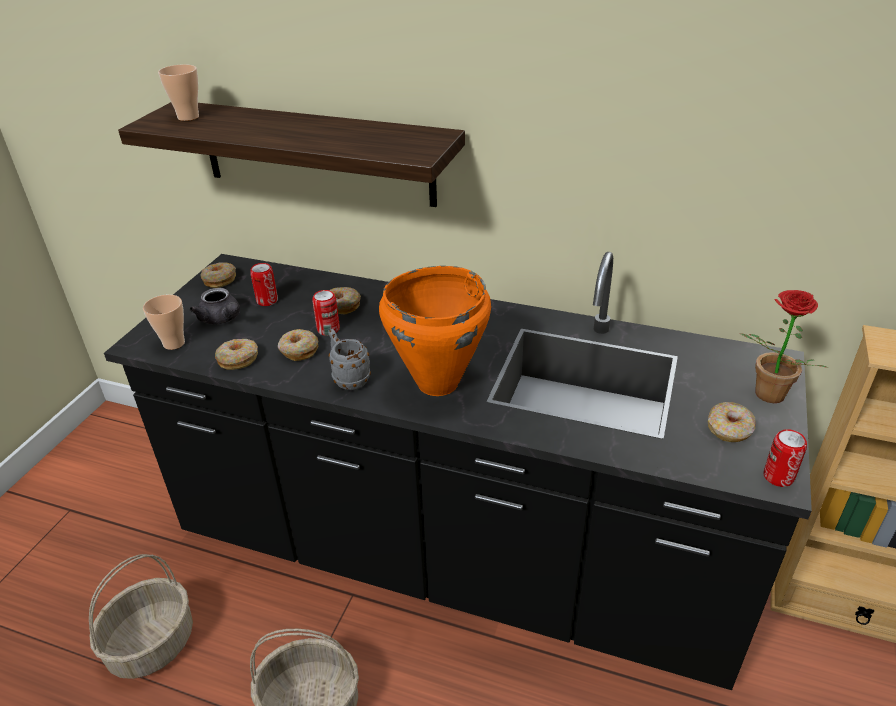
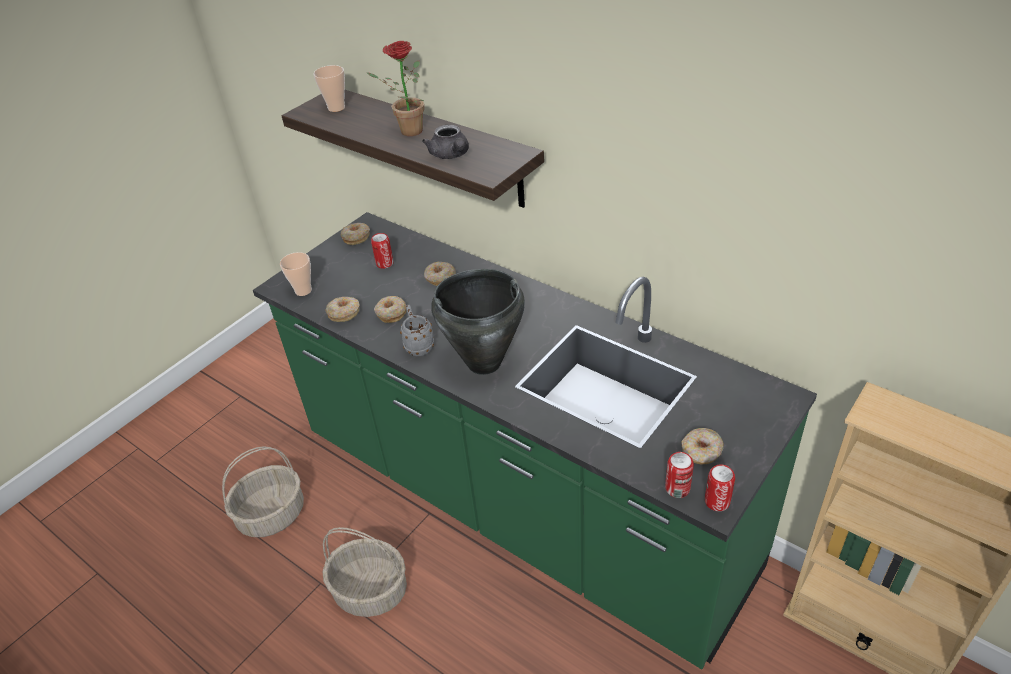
camera: 20 degrees right, 5 degrees up
(222, 319) = (345, 275): grey teapot -> grey teapot (451, 155)
(328, 329) = (421, 298): can -> can (677, 488)
(436, 383) = (483, 362): orange cooking pot -> black cooking pot
(453, 559) = (520, 504): black counter -> green counter
(764, 396) = (752, 428): potted plant -> potted plant (406, 131)

